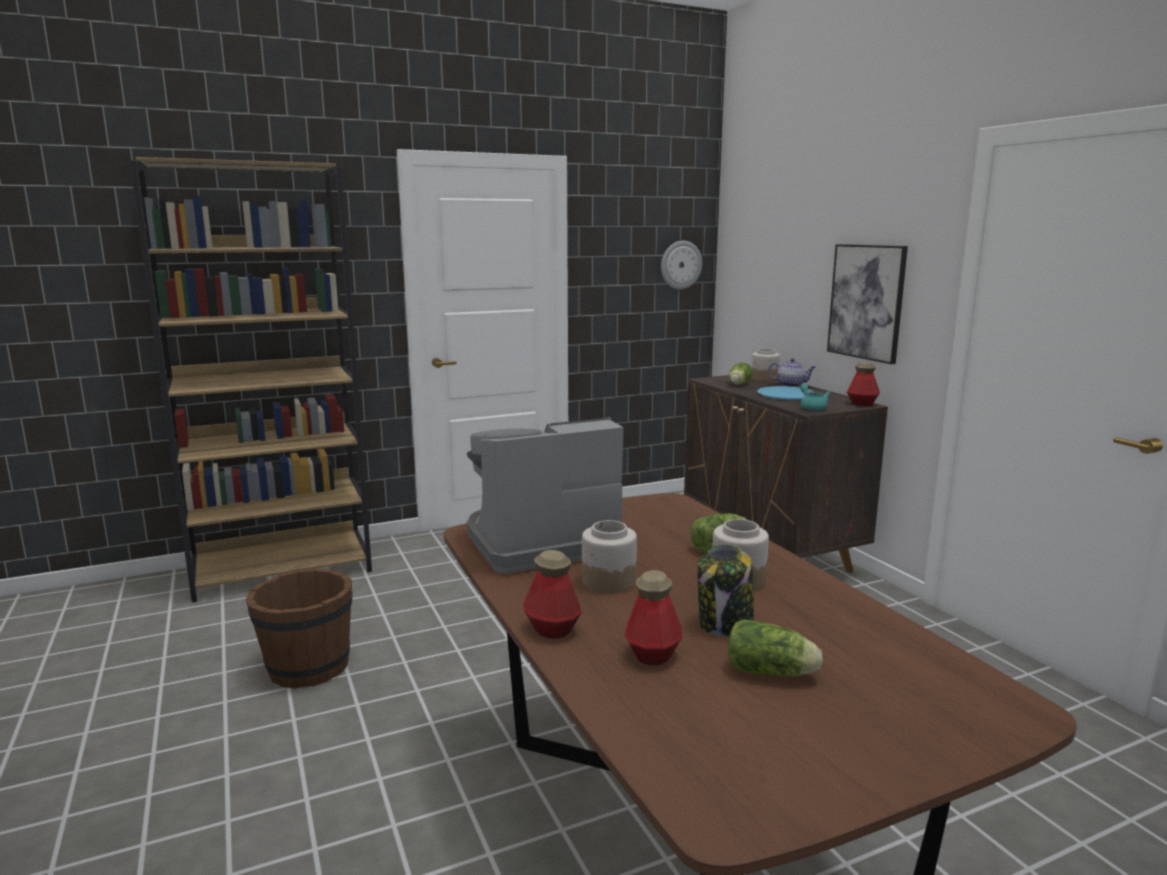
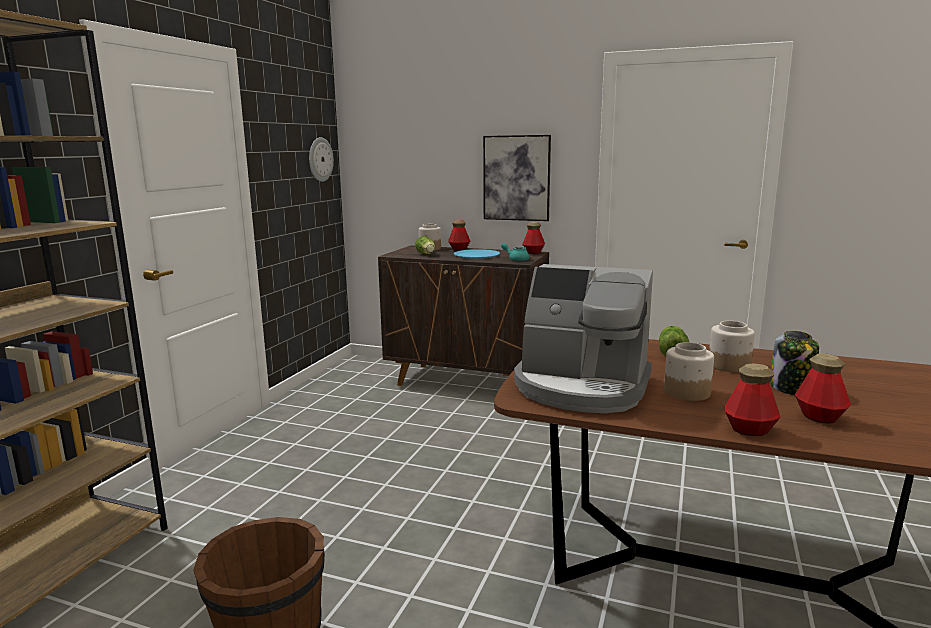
camera: 45 degrees left, 0 degrees up
(542, 542) = (581, 387): coffee machine -> coffee machine turned 90 degrees counterclockwise
(773, 672) = (871, 400): lettuce -> none
(791, 385) = (459, 249): teapot -> bottle

